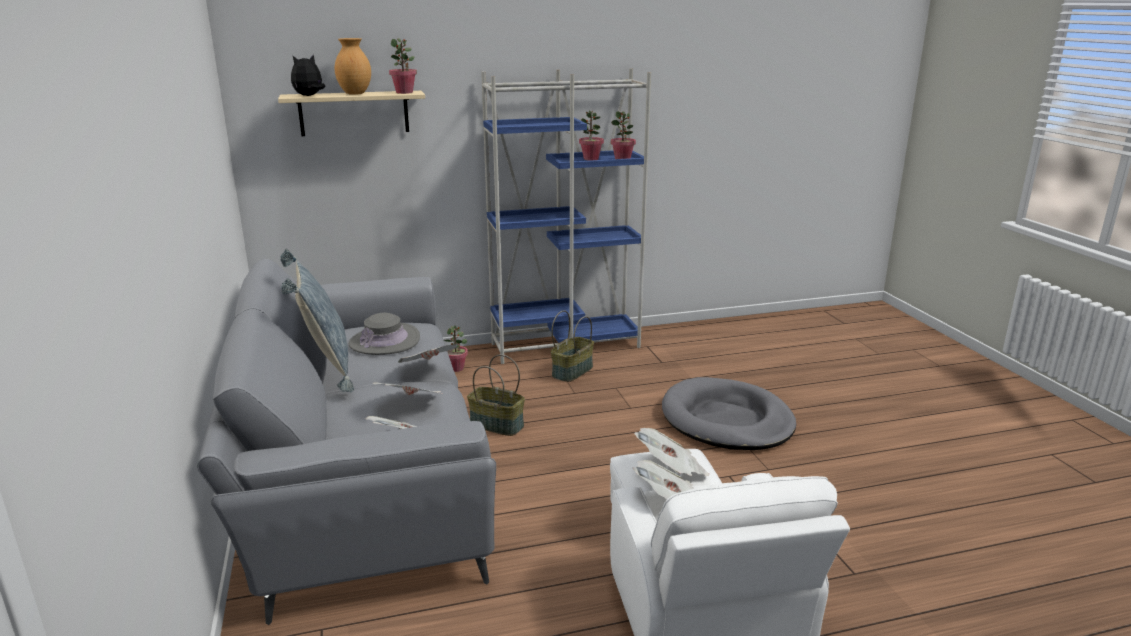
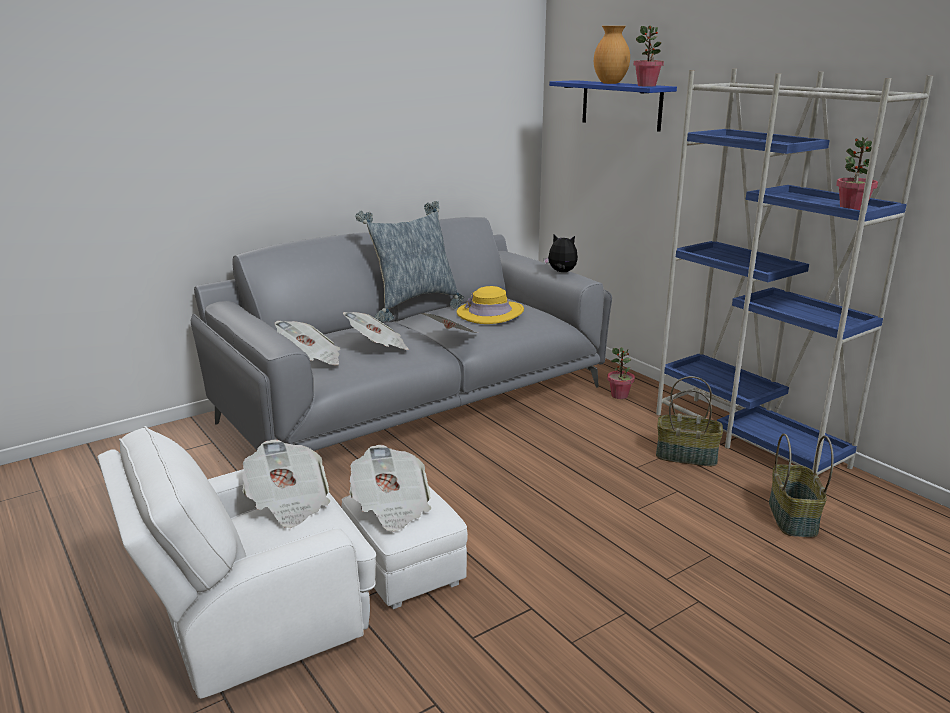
camera: 70 degrees right, 0 degrees up
(309, 96) = (575, 81): plush toy -> plush toy (561, 272)
(354, 113) = (621, 105): beige shelf -> blue shelf
(384, 341) = (490, 313): grey hat -> yellow hat
(496, 425) = (526, 439): basket -> basket (791, 517)
(591, 159) = (823, 201): potted plant -> none
(726, 420) = (677, 589): grey dog bed -> none

